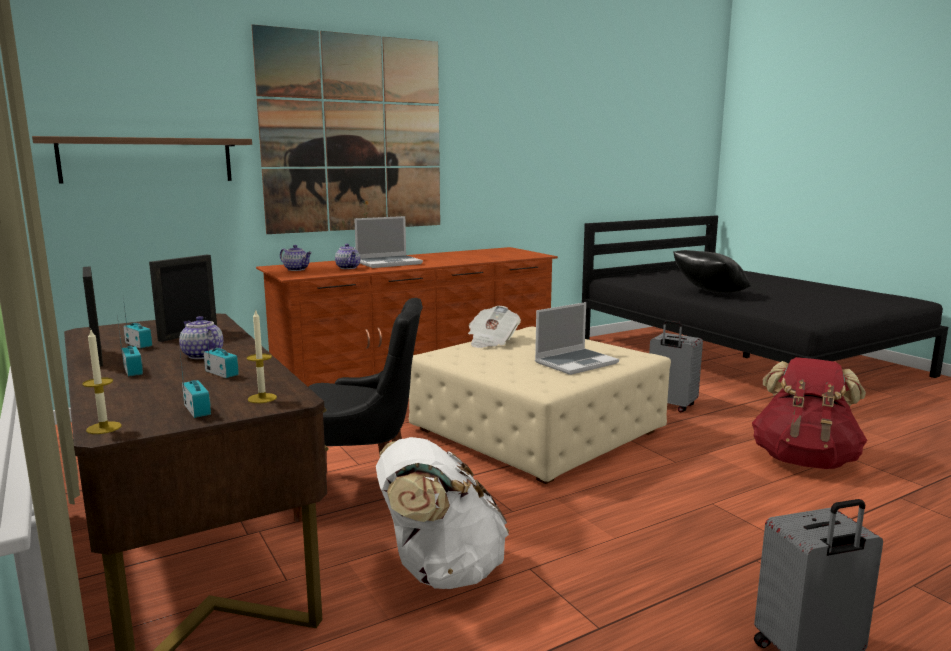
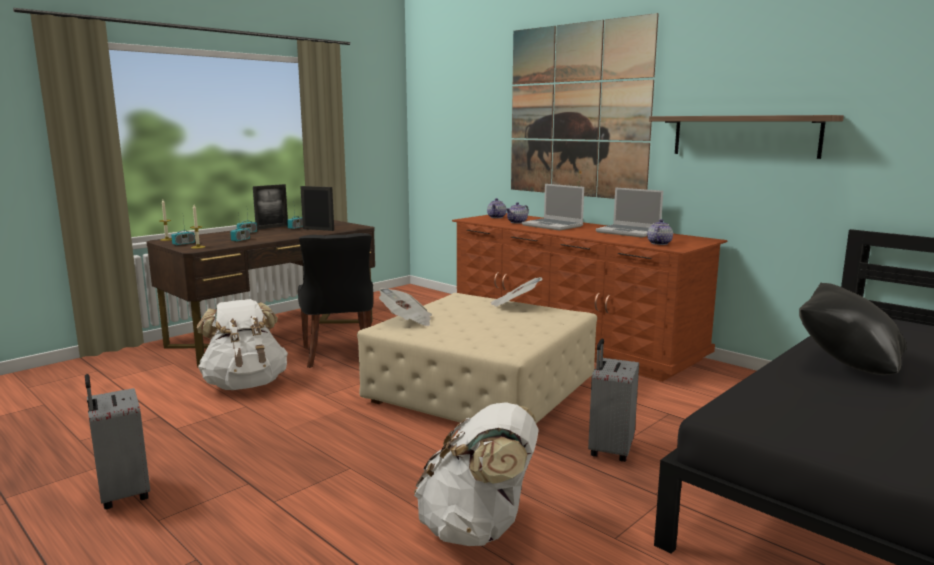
camera: 75 degrees right, 0 degrees up
(147, 160) = (457, 132): shelf -> shelf (744, 136)
(201, 355) = (274, 235): teapot -> teapot (658, 243)
(527, 379) = (407, 321): none -> newspaper
(576, 363) = (466, 331): laptop -> laptop (629, 232)
(804, 461) = (478, 529): red backpack -> white backpack

